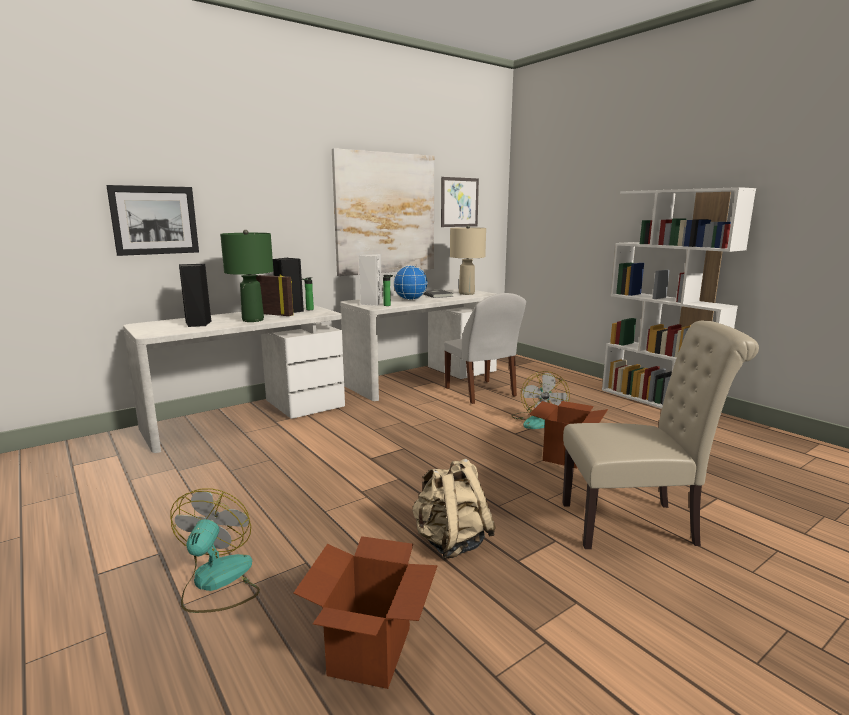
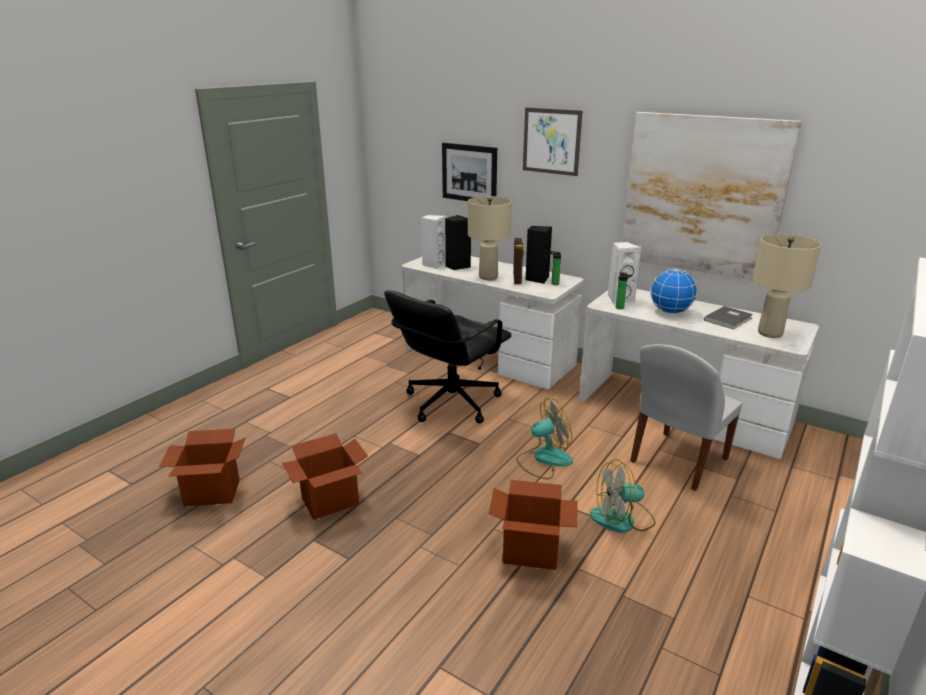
camera: 70 degrees right, 10 degrees up
(171, 329) = (433, 265): none -> white speaker
(217, 582) = (266, 424): fan -> fan (544, 459)
(253, 320) = (488, 277): green table lamp -> beige table lamp
(315, 448) = (450, 402): none -> black office chair
(451, 542) = (330, 501): beige backpack -> cardboard box
(459, 202) = (849, 195): picture -> picture (551, 141)
(636, 524) = (395, 614): beige chair -> none

